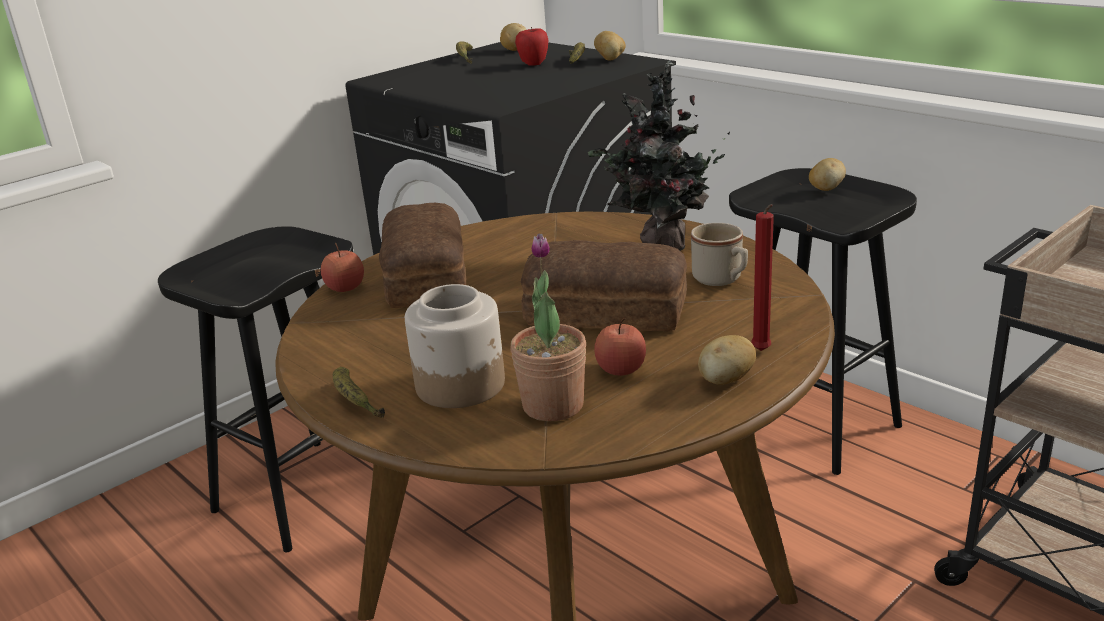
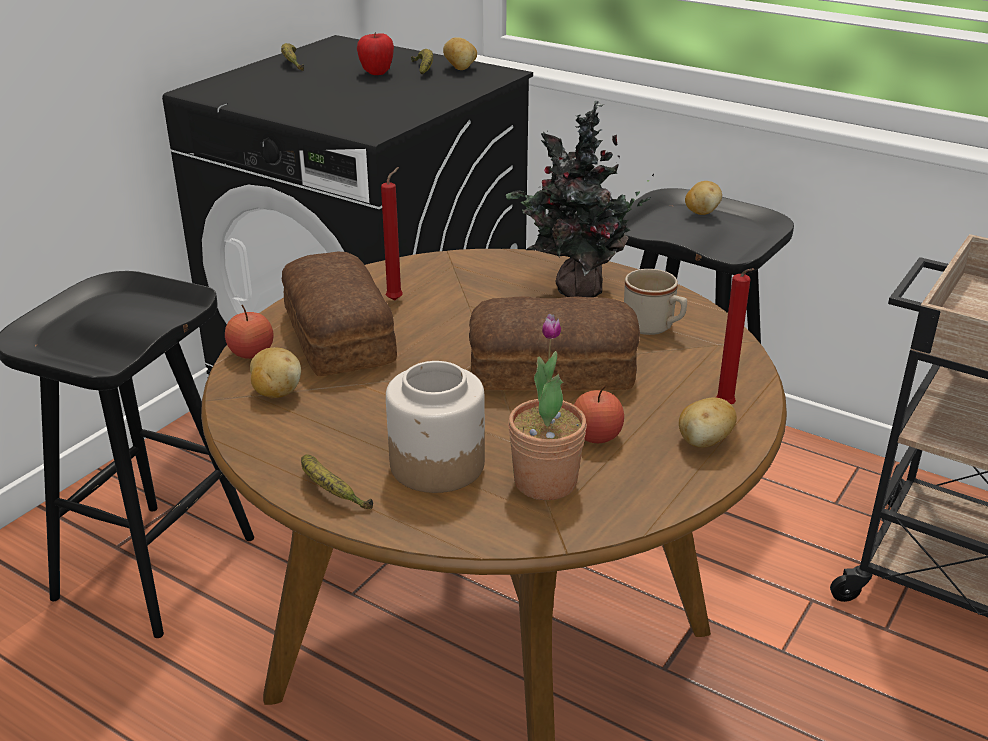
camera: 15 degrees left, 5 degrees up
(491, 250) = (396, 299): none -> red candle
(514, 50) = (343, 53): potato -> potato (276, 392)

